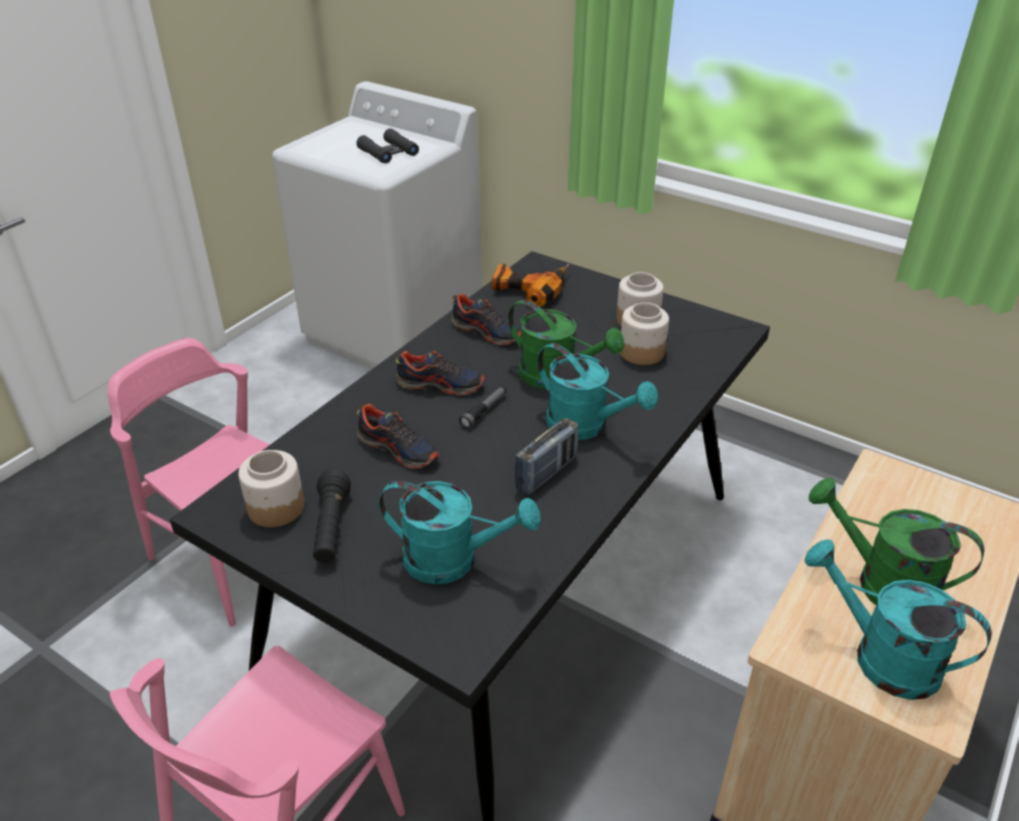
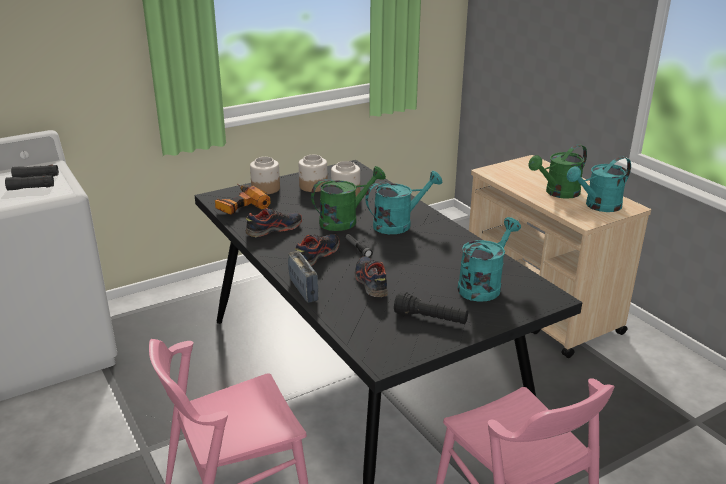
camera: 65 degrees left, 10 degrees down
(275, 508) = (395, 336): jar -> jar (265, 189)
(398, 449) = (370, 282): shoe -> shoe turned 75 degrees counterclockwise
(546, 473) = (430, 244): radio -> radio (303, 290)

